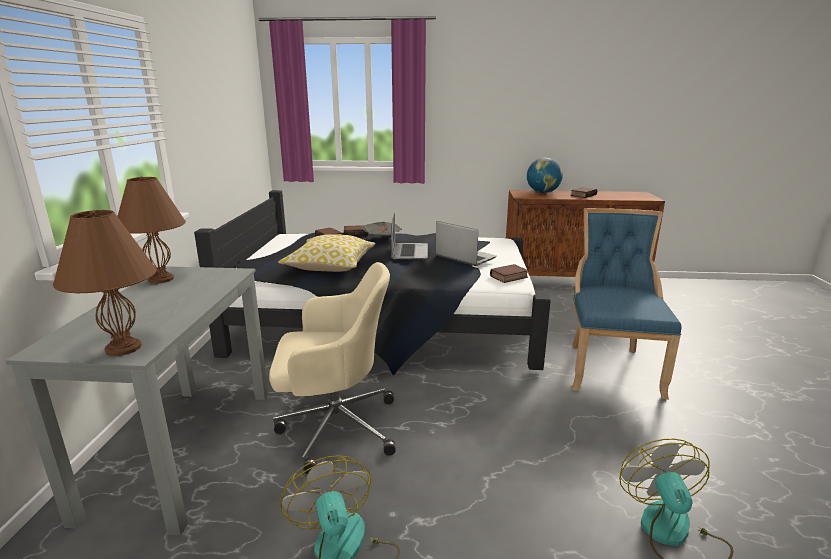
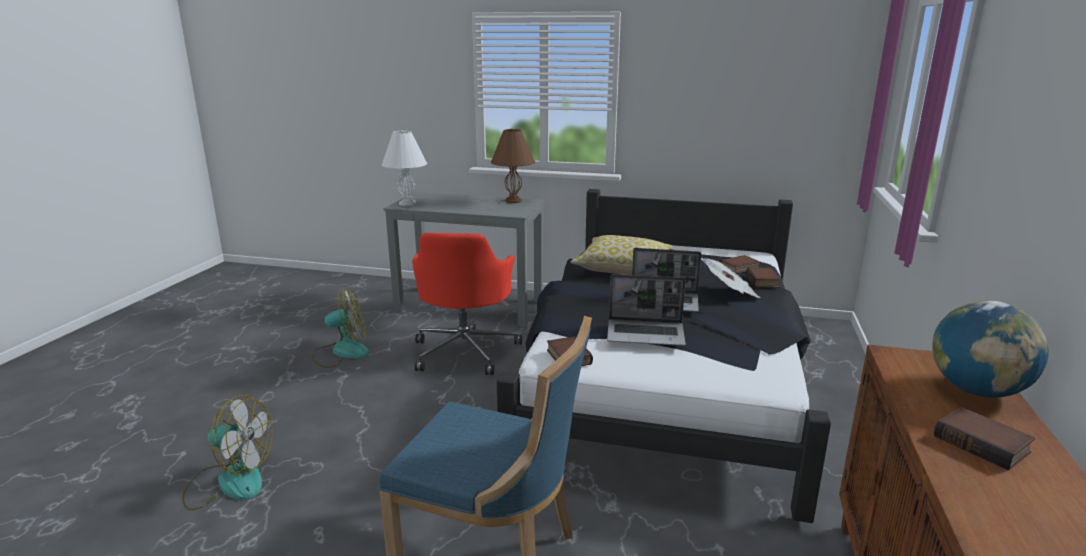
camera: 100 degrees right, 0 degrees up
(122, 348) = (407, 203): brown table lamp -> white table lamp
(335, 426) = (465, 351): beige office chair -> red office chair
(464, 257) = (646, 334): laptop -> laptop turned 45 degrees clockwise

